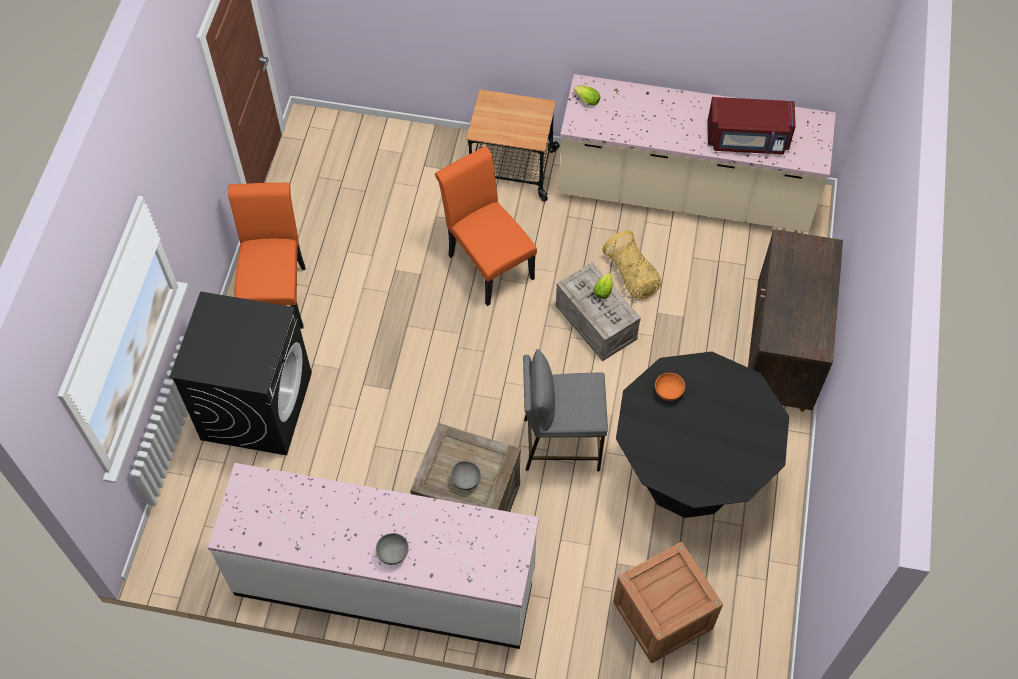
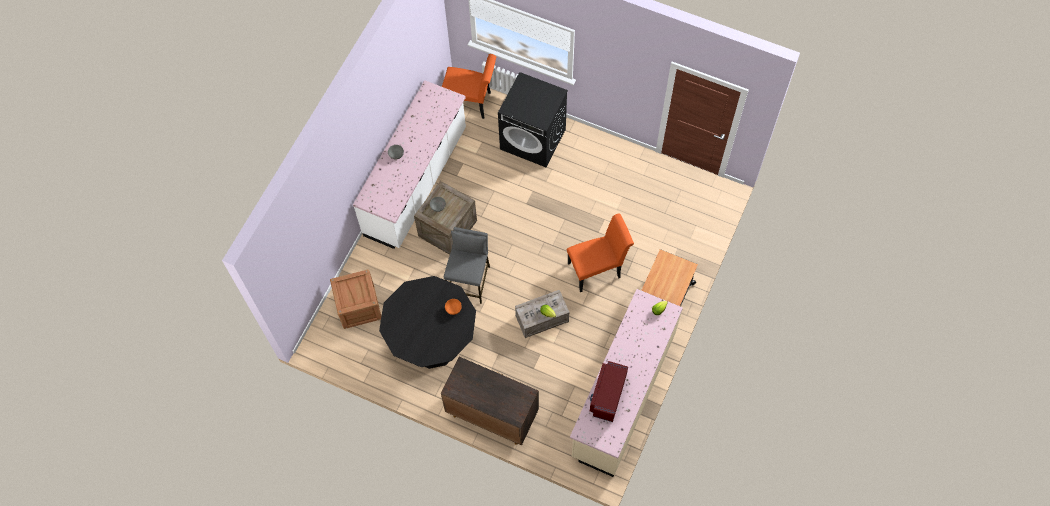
camera: 105 degrees right, 5 degrees up
(276, 292) = (603, 157): orange chair -> orange chair (471, 103)
(631, 276) = (569, 347): basket -> none

